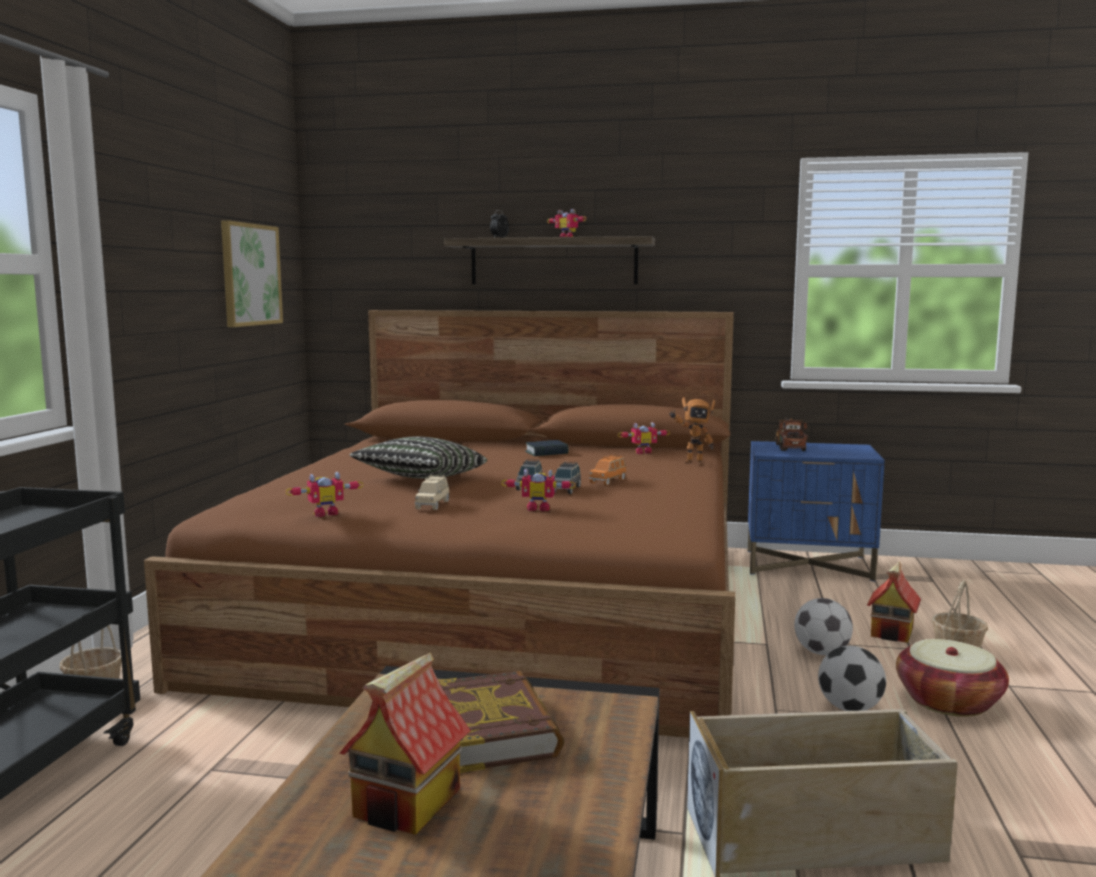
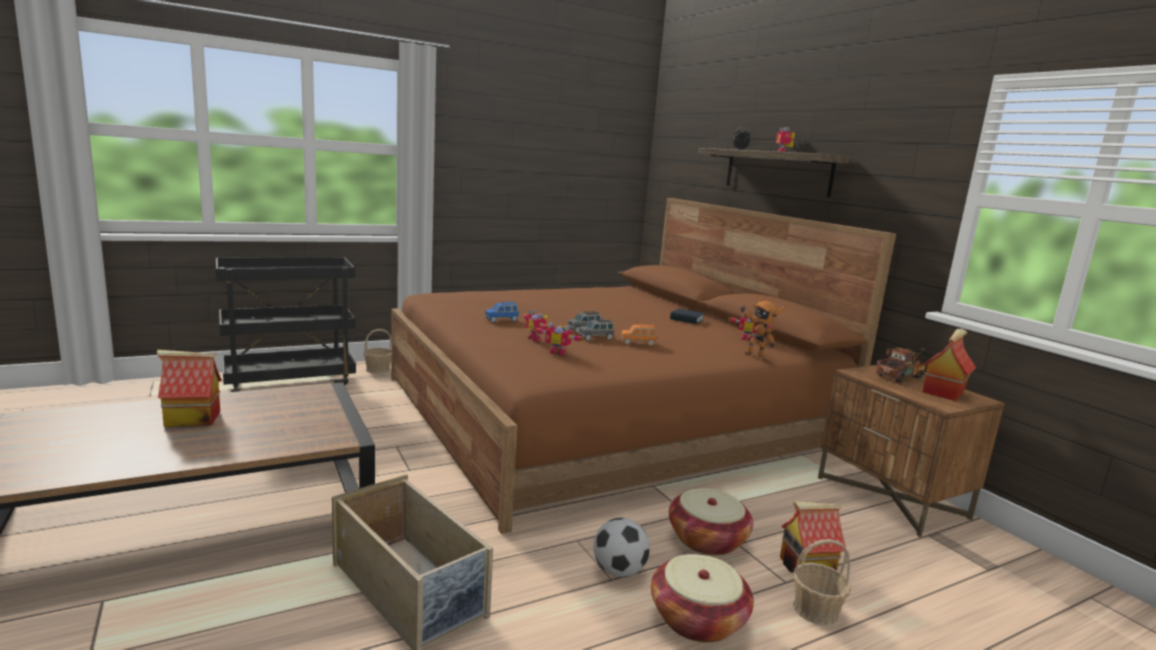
camera: 50 degrees right, 5 degrees up
(250, 274) = (585, 166): picture -> none
(325, 513) = (448, 307): toy robot -> toy robot (558, 352)
(420, 479) = (550, 308): pillow -> none
(432, 505) = (502, 319): beige toy car -> blue toy car
(493, 731) = (280, 418): book -> none
(809, 565) = (892, 498): blue nightstand -> brown nightstand
(821, 652) = (707, 540): football -> basket
(835, 448) = (942, 392): none -> toy house

